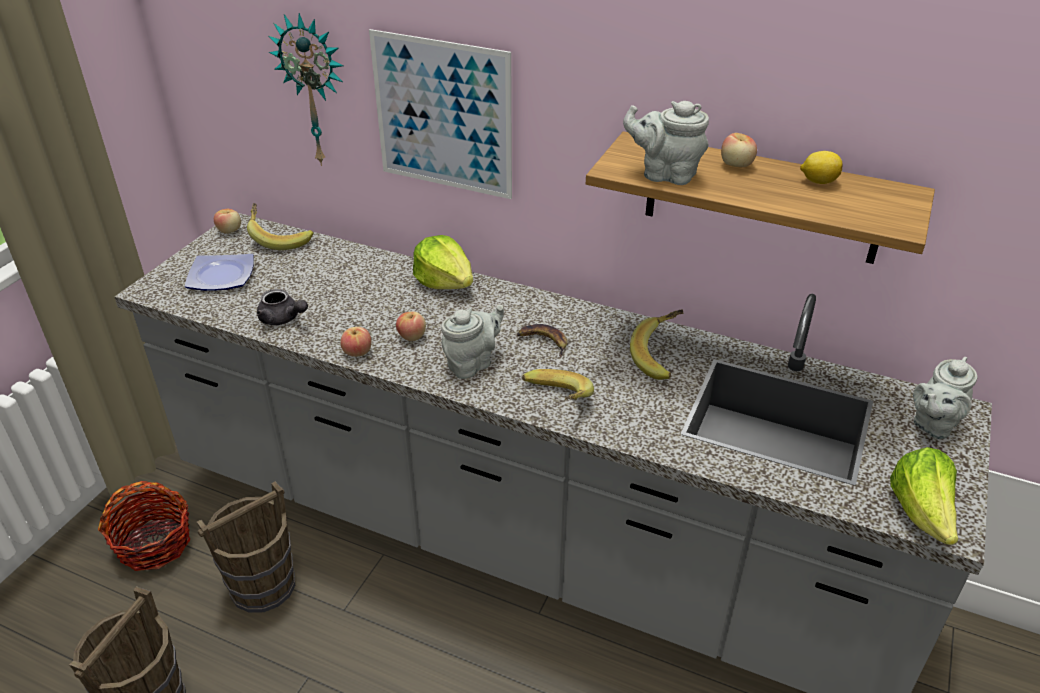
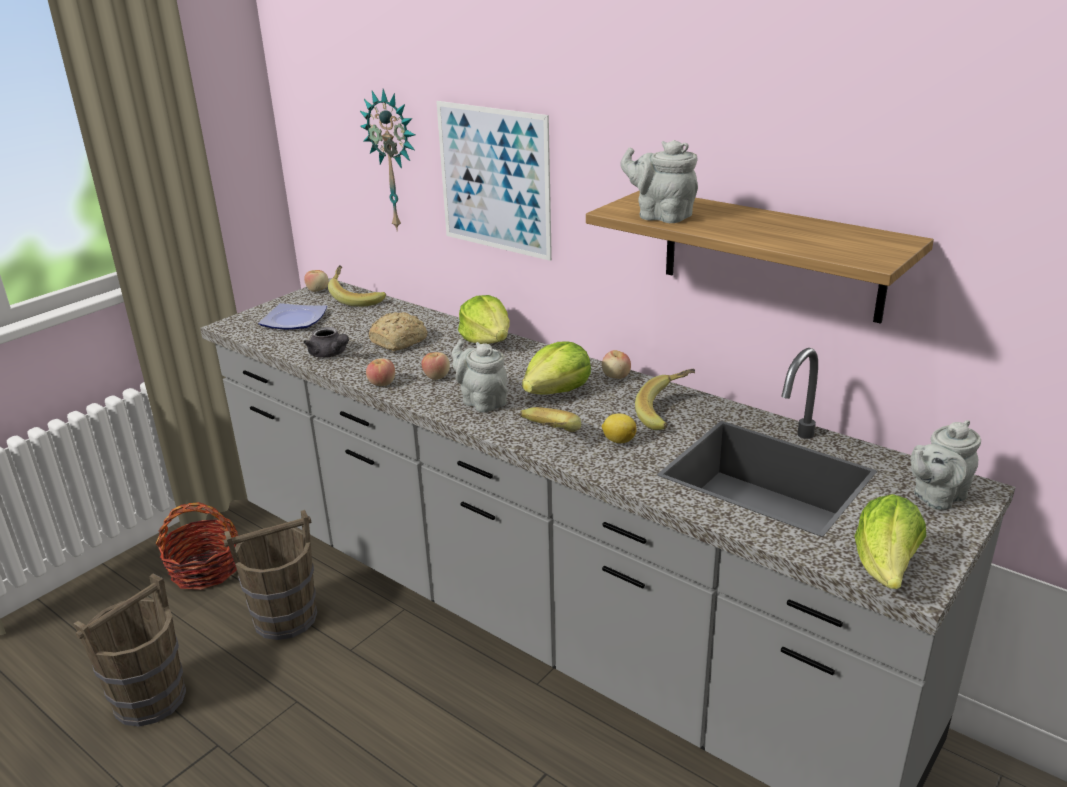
camera: 15 degrees right, 10 degrees down
(352, 293) = (400, 341): none -> bread
(472, 364) = (481, 401): grey teapot -> grey teapot turned 105 degrees counterclockwise
(543, 341) = (557, 391): banana -> lettuce
(736, 165) = (736, 214): apple -> apple (616, 377)
(818, 181) = (811, 227): lemon -> lemon (618, 440)

